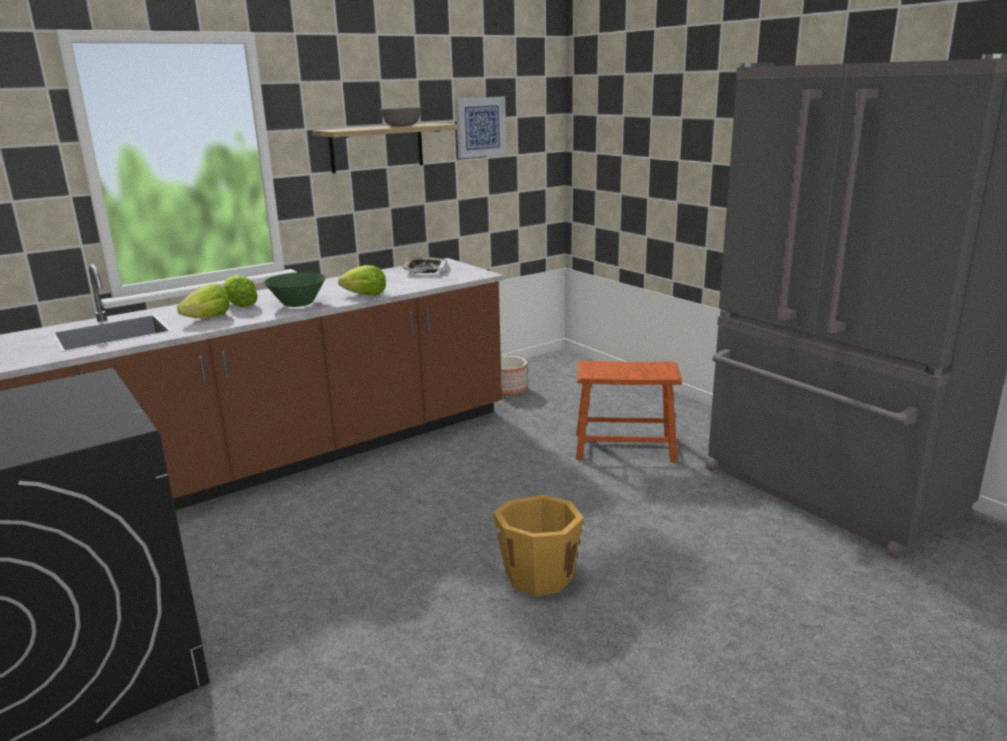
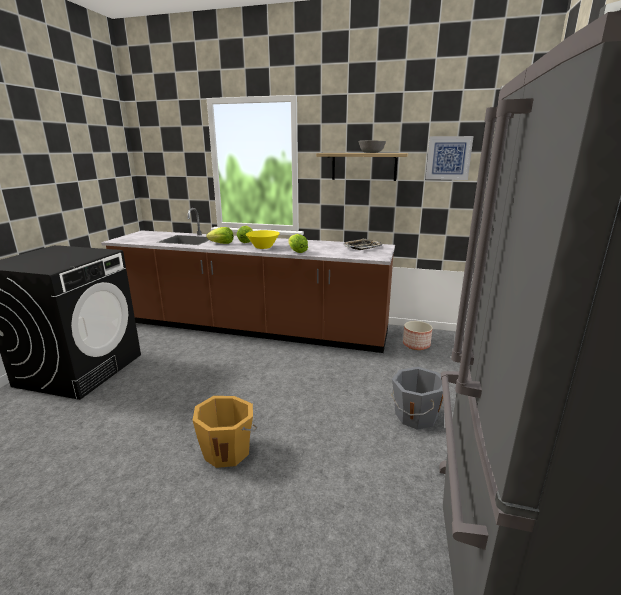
camera: 50 degrees right, 0 degrees up
(298, 304) = (263, 247): green bowl -> yellow bowl
(624, 447) = (415, 416): brown stool -> grey bucket

